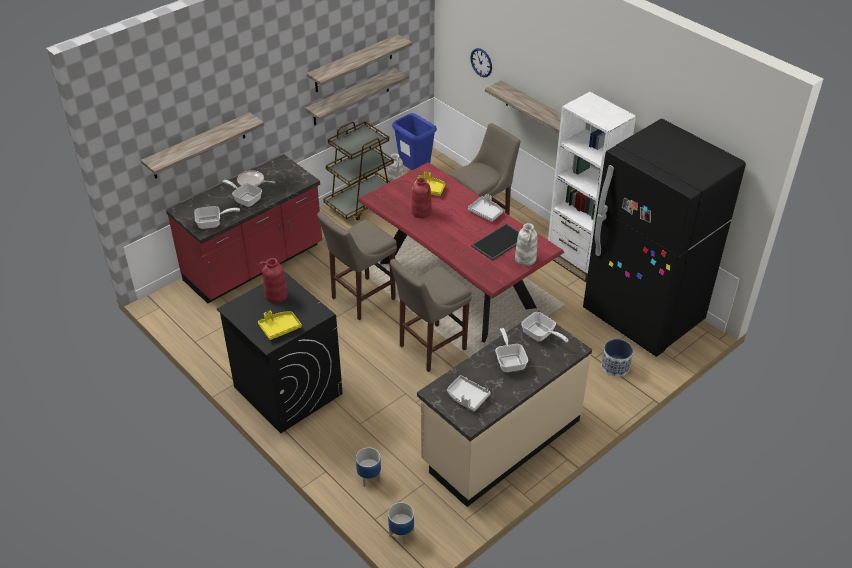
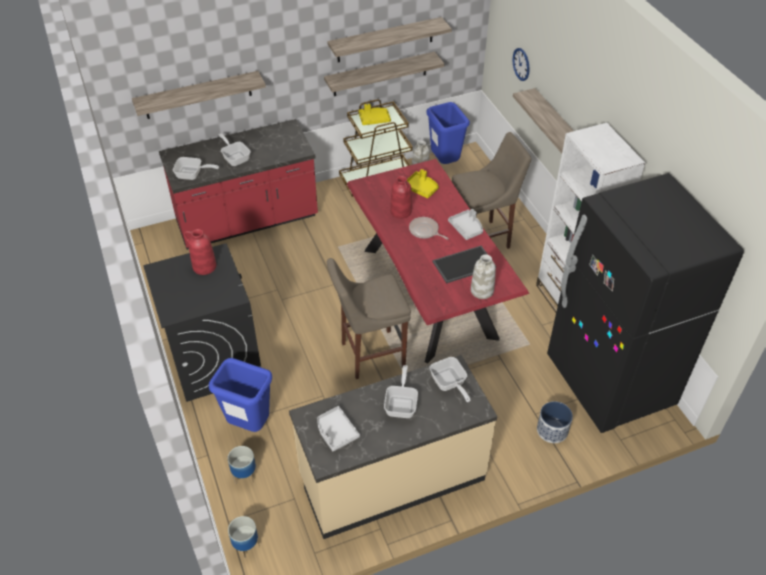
camera: 20 degrees right, 5 degrees up
(252, 182) = (251, 141): frying pan -> frying pan (425, 231)
(279, 328) = (189, 302): yellow tray -> yellow tray (374, 119)
(350, 436) = (249, 425): none -> blue trash can
(360, 299) = (327, 283): beige stool -> none

